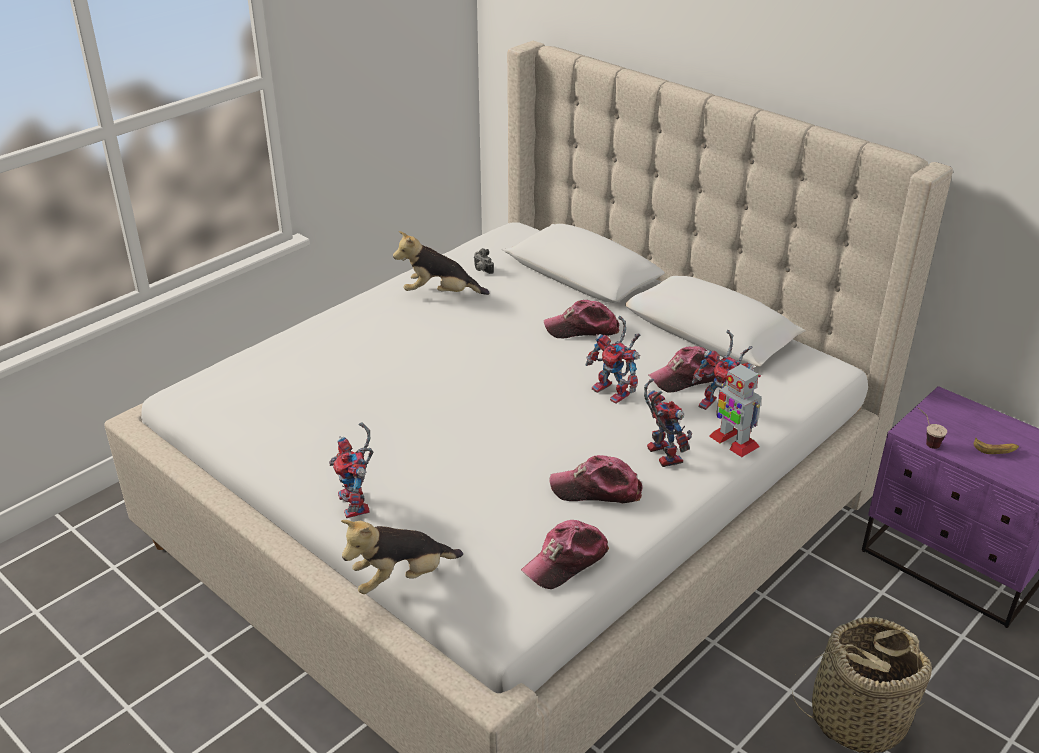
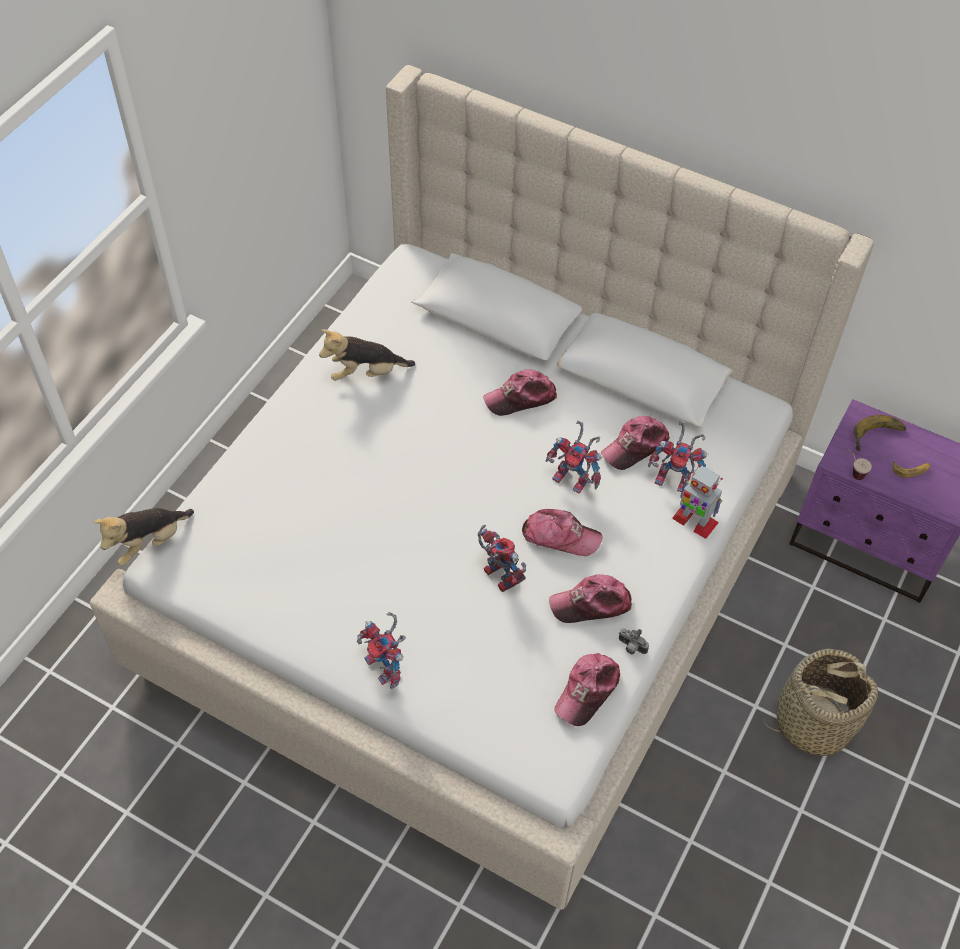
camera: 15 degrees left, 20 degrees up
(401, 578) = (455, 741): plush toy -> plush toy (149, 543)
(481, 270) = (396, 330): camera -> camera (631, 647)
(583, 432) = (560, 536): none -> cap
(660, 453) = (634, 548): toy robot -> toy robot (496, 575)
(962, 419) = (879, 438): none -> banana

